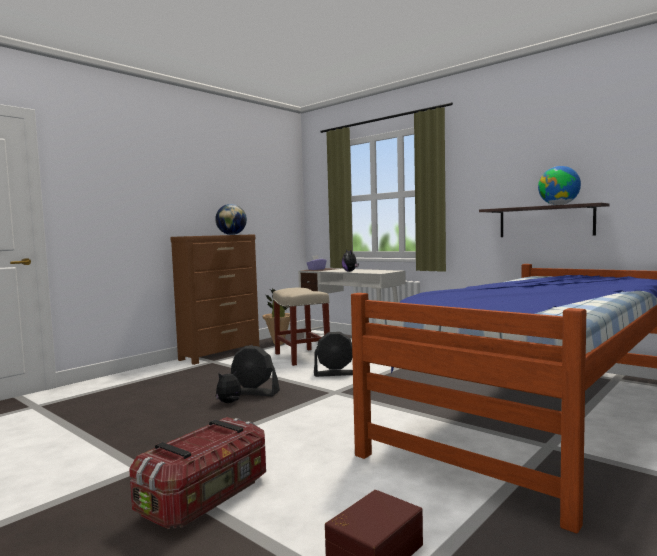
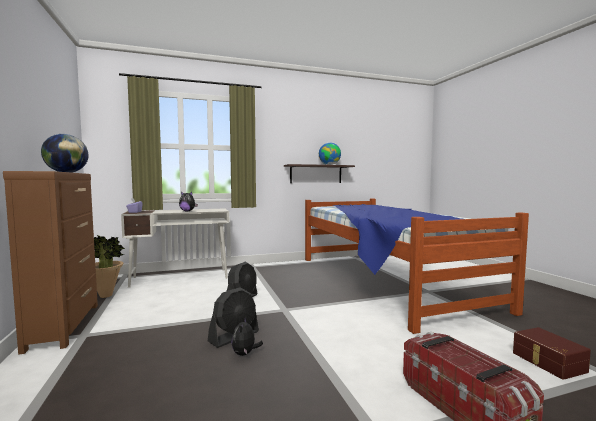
camera: 60 degrees left, 0 degrees up
(301, 356) = (171, 298): beige stool -> none

